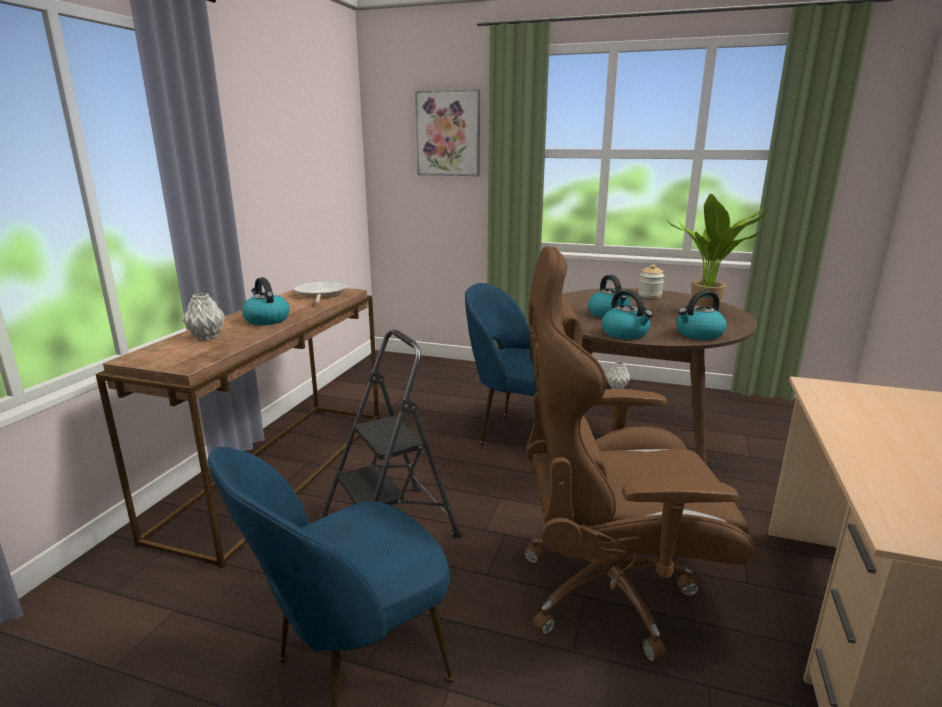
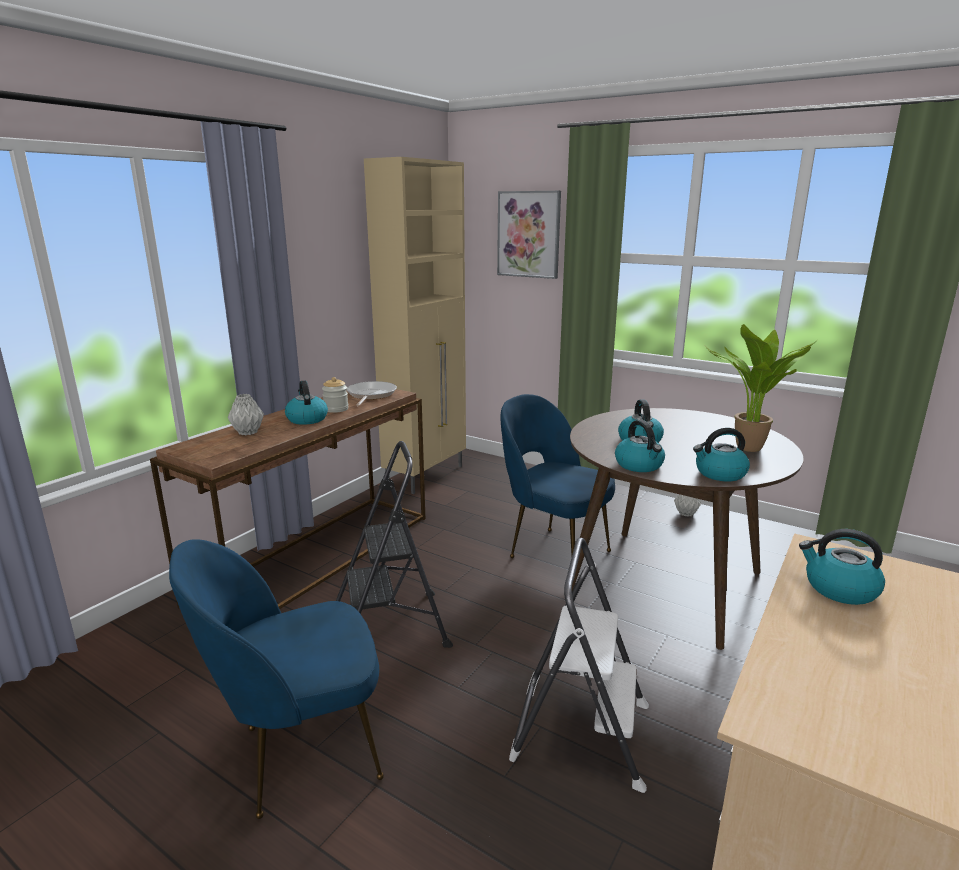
camera: 15 degrees right, 0 degrees up
(362, 379) = (426, 475): none -> beige cabinet
(616, 591) = (575, 728): brown office chair -> white step ladder
(649, 295) = (705, 421): jar -> jar (336, 409)
(863, 414) = (839, 589): none -> kettle

